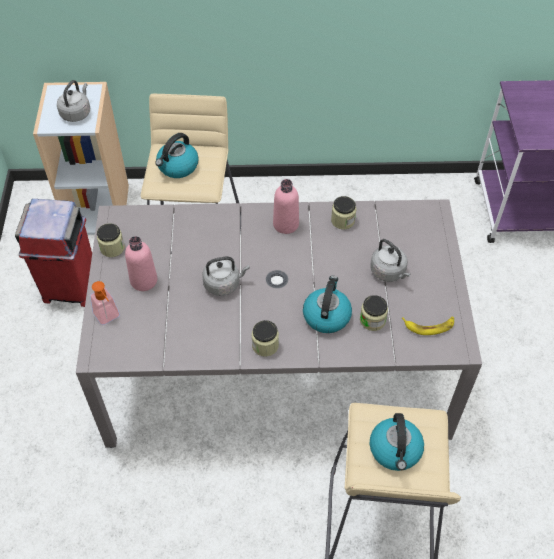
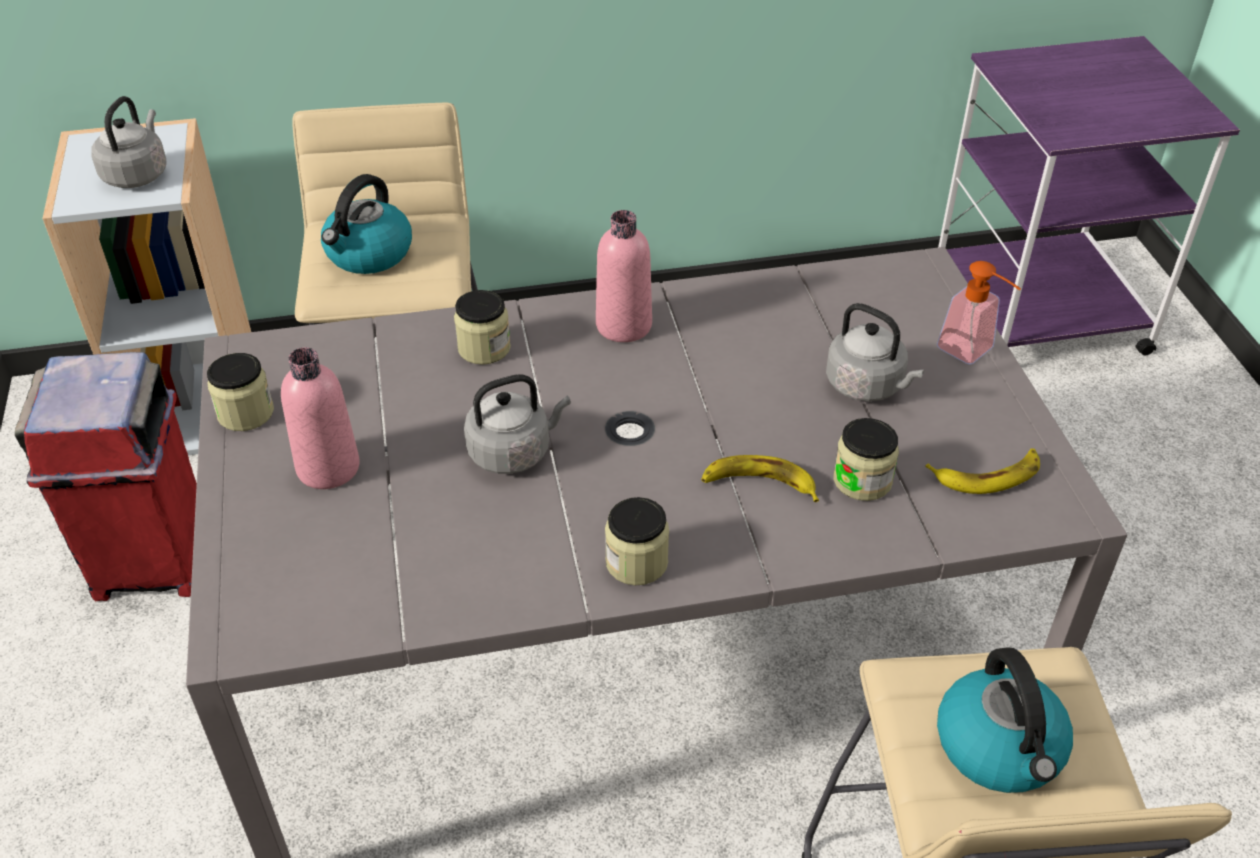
camera: 10 degrees left, 10 degrees down
(109, 317) = (255, 554): soap dispenser -> soap dispenser (972, 352)
(326, 315) = (759, 484): kettle -> banana
(343, 220) = (742, 306): jar -> jar (484, 348)

